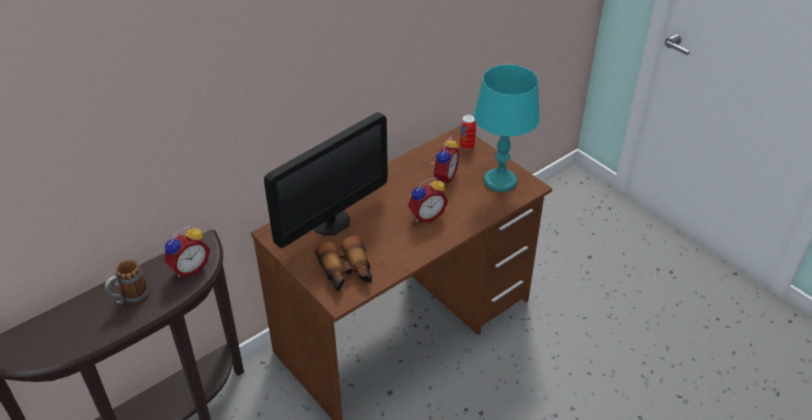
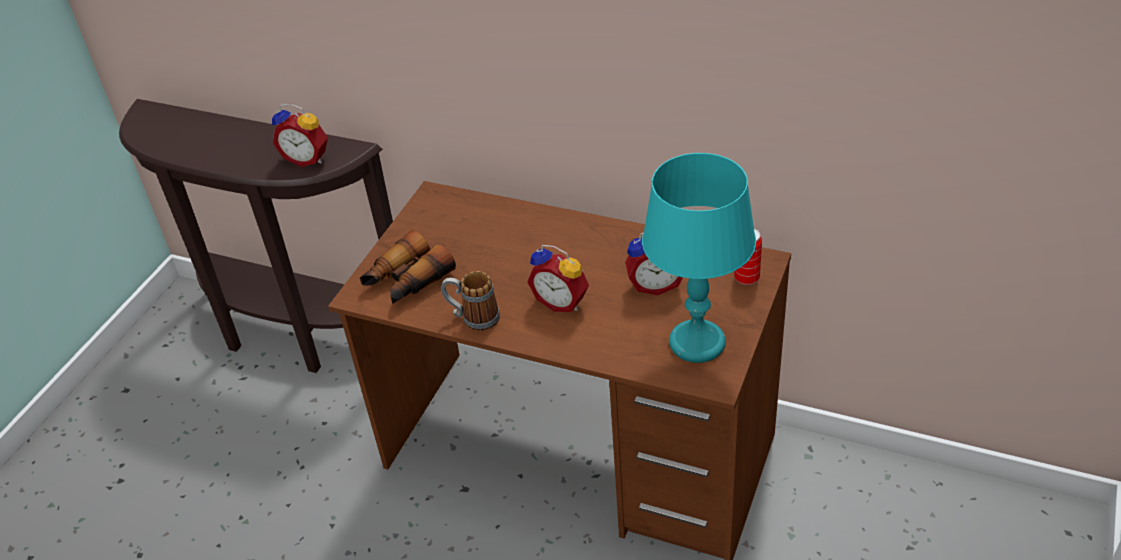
camera: 65 degrees right, 0 degrees up
(130, 298) = (243, 146): mug -> mug (473, 318)
(331, 222) = (485, 229): monitor -> none

